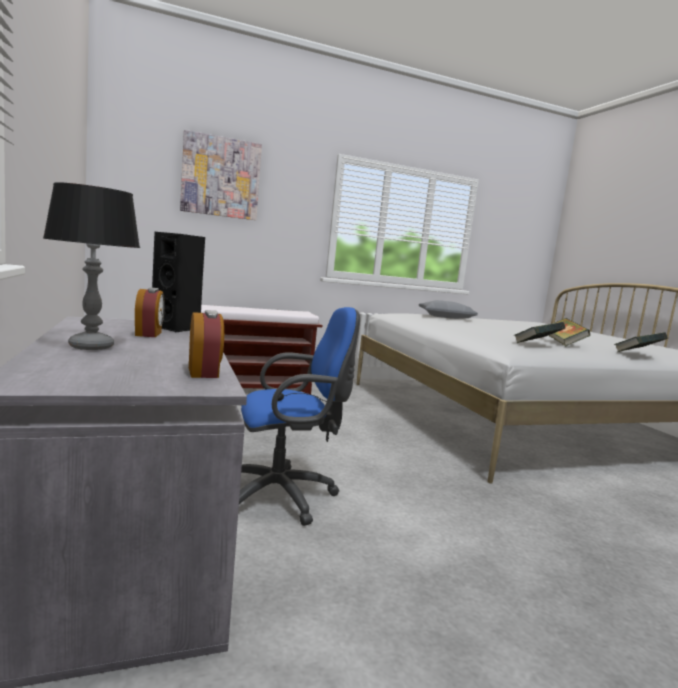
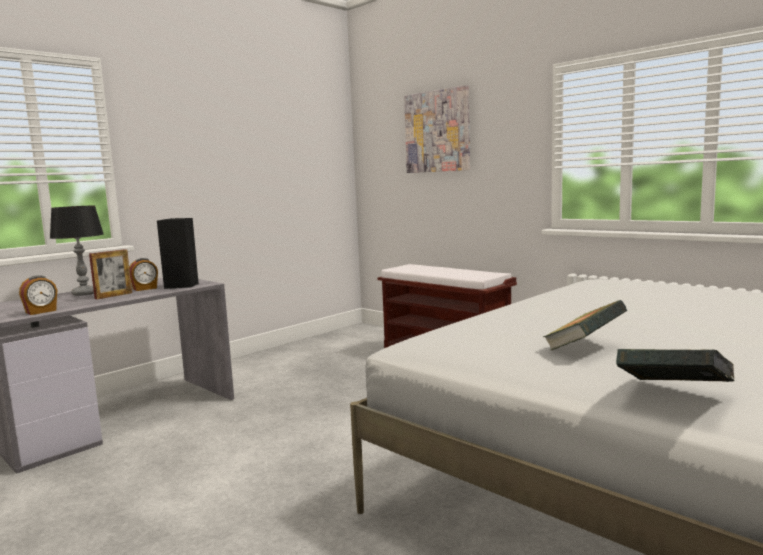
camera: 65 degrees right, 0 degrees up
(165, 345) = (113, 296): none -> picture frame
(284, 496) = (213, 434): blue office chair -> none
(445, 317) = (663, 288): grey pillow -> none
(536, 345) = (488, 340): book -> none

